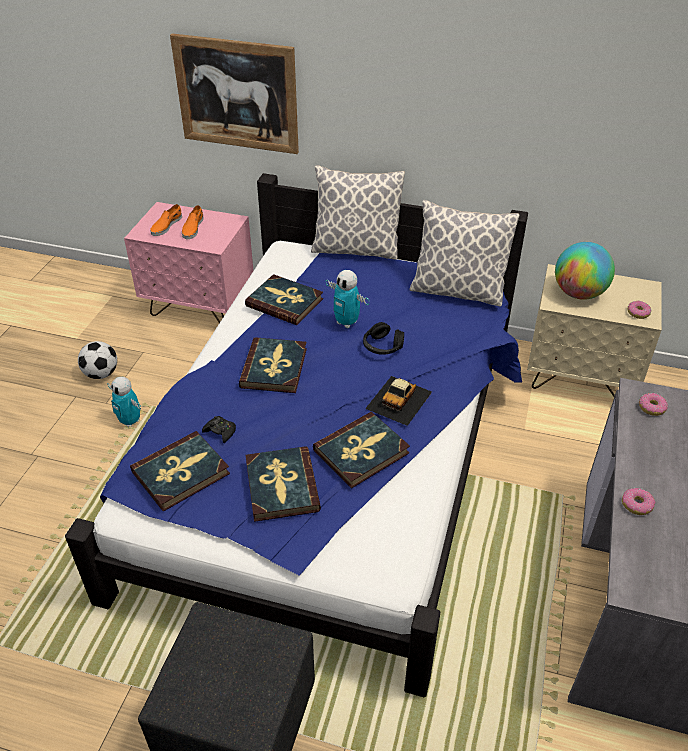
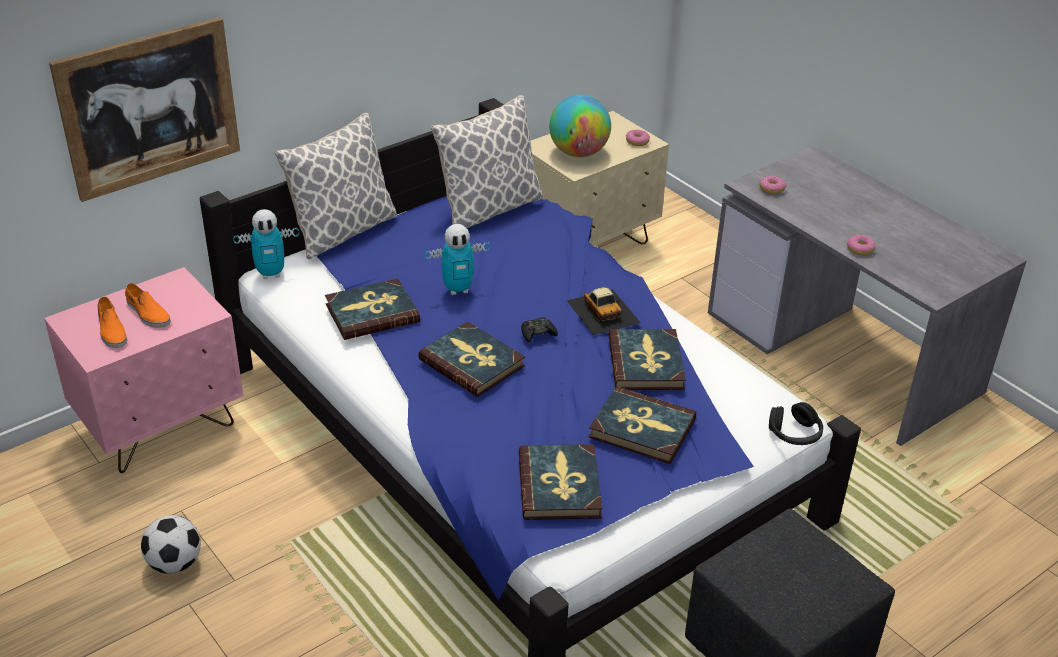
camera: 55 degrees left, 5 degrees down
(130, 421) = (293, 571): toy robot -> toy robot (271, 273)
(220, 431) = (526, 437): black game controller -> black game controller (538, 333)
(382, 346) = (519, 286): black headphones -> black headphones (794, 433)

